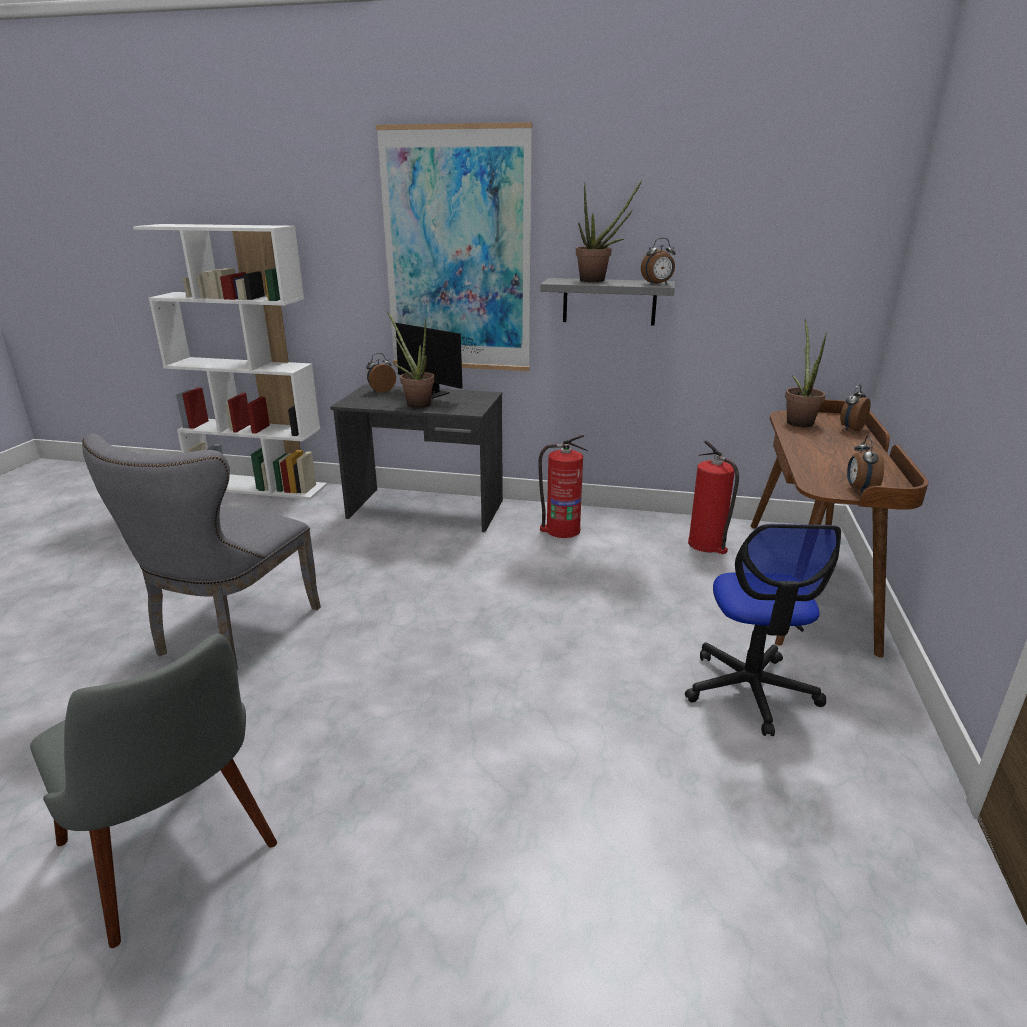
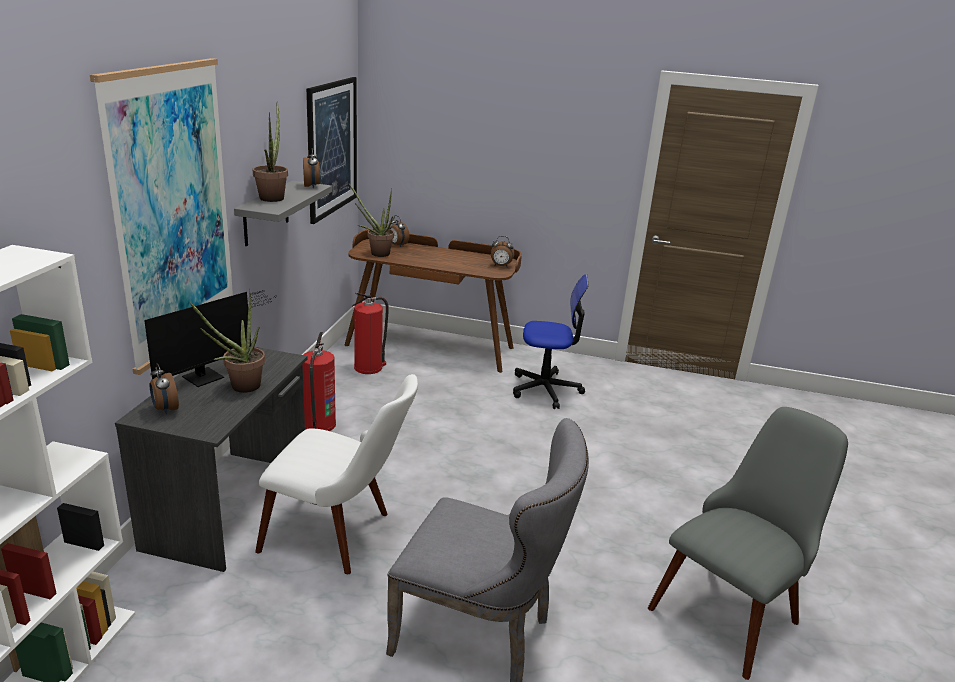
camera: 90 degrees left, 0 degrees up
(384, 557) = (341, 534): none -> white chair
(795, 266) = (332, 148): none -> picture

